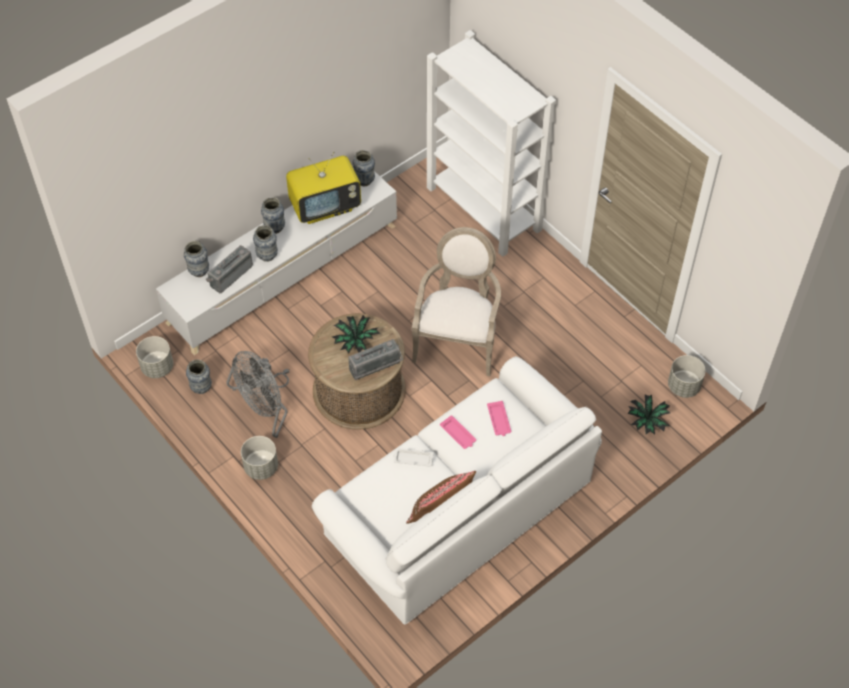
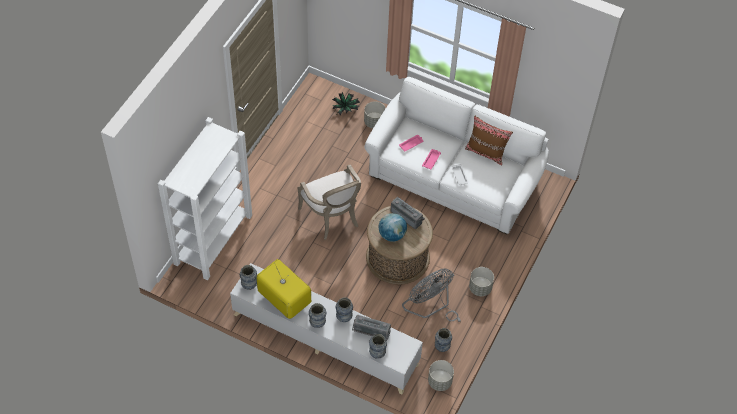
camera: 115 degrees left, 0 degrees up
(265, 402) = (433, 305): grey fan -> grey fan turned 150 degrees counterclockwise
(355, 341) = (392, 235): potted plant -> globe
(458, 340) = (332, 218): armchair -> armchair turned 105 degrees counterclockwise
(684, 386) = (312, 98): grey planter -> grey planter (374, 122)

